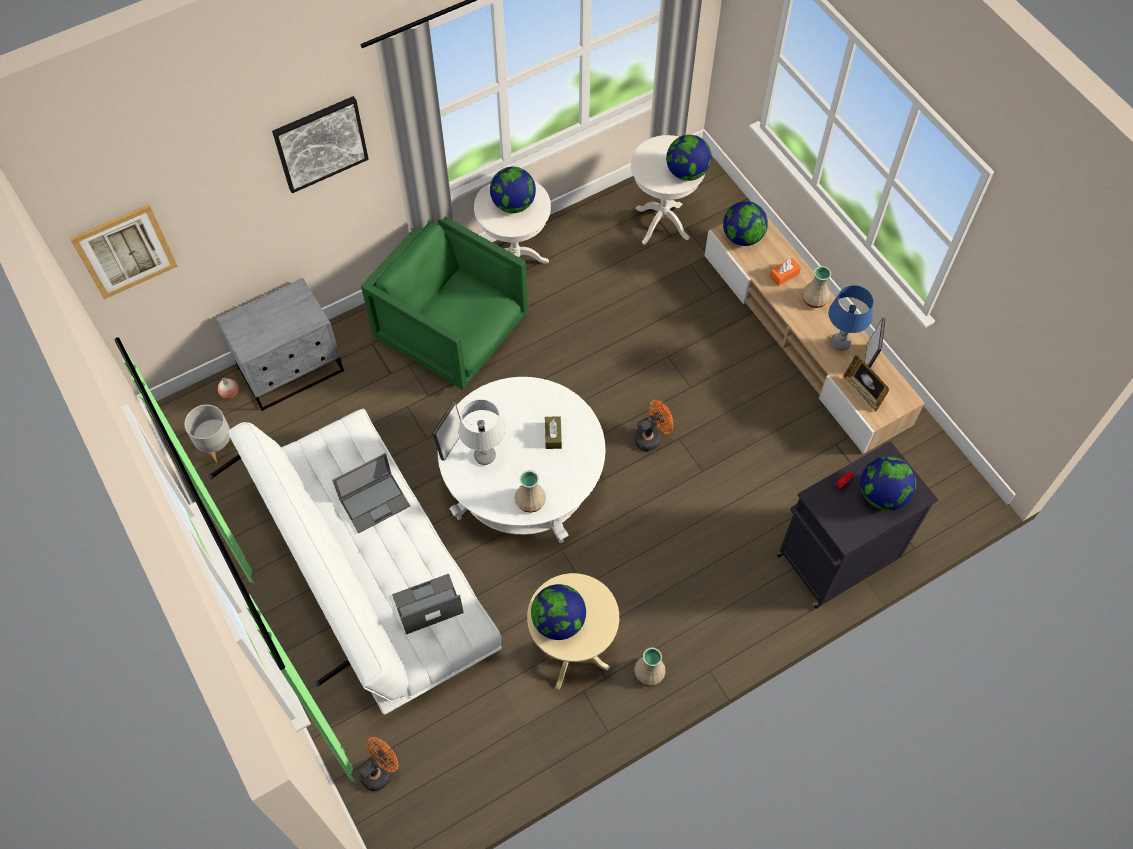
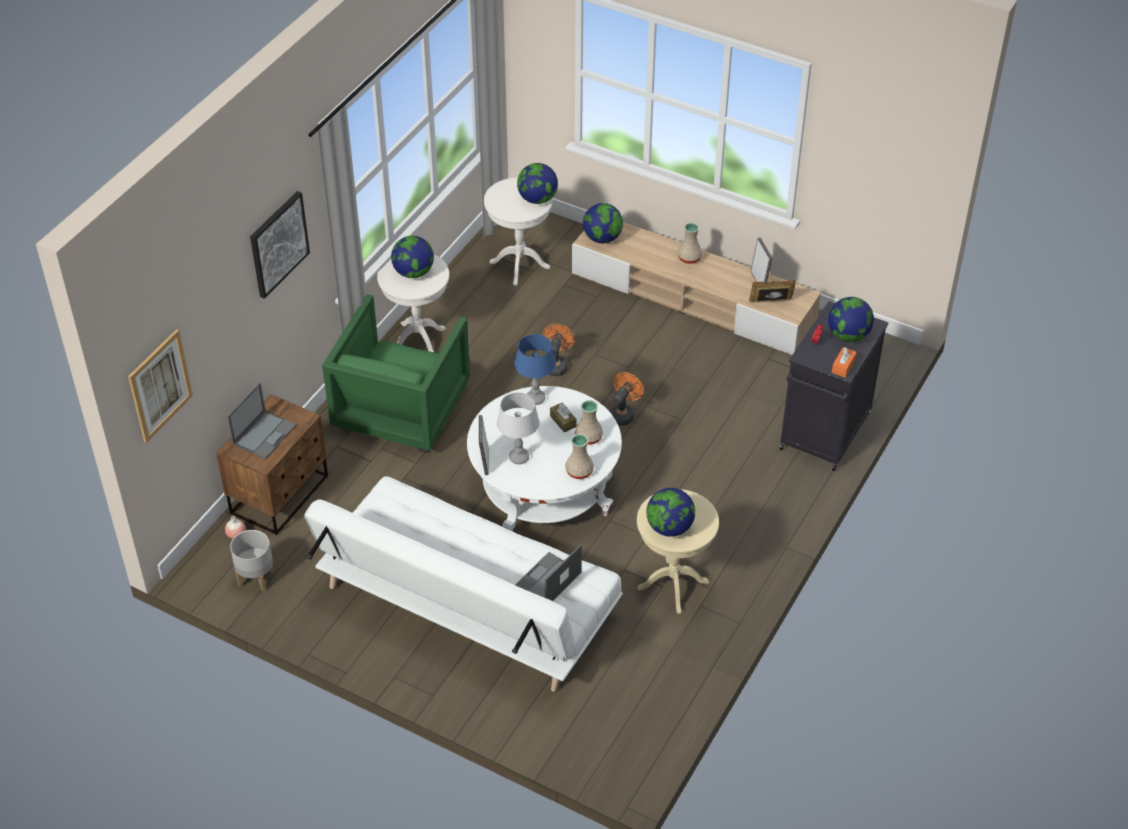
camera: 30 degrees left, 15 degrees down
(292, 370) = (280, 495): grey nightstand -> brown nightstand
(375, 502) = (449, 532): laptop -> laptop (264, 434)
(380, 771) = (580, 735): orange fan -> orange fan (556, 365)
(453, 331) = (401, 409): green armchair -> green armchair turned 75 degrees counterclockwise
(649, 672) = (741, 569): beige vase -> beige vase (588, 437)
(784, 275) = (654, 251): orange tissue box -> orange tissue box (843, 366)
(840, 343) = (730, 279): blue table lamp -> blue table lamp (535, 399)
(863, 392) = (771, 303): picture frame -> picture frame turned 150 degrees clockwise

